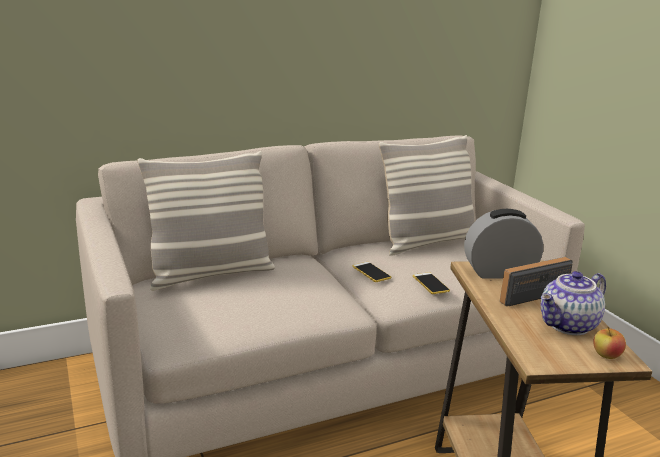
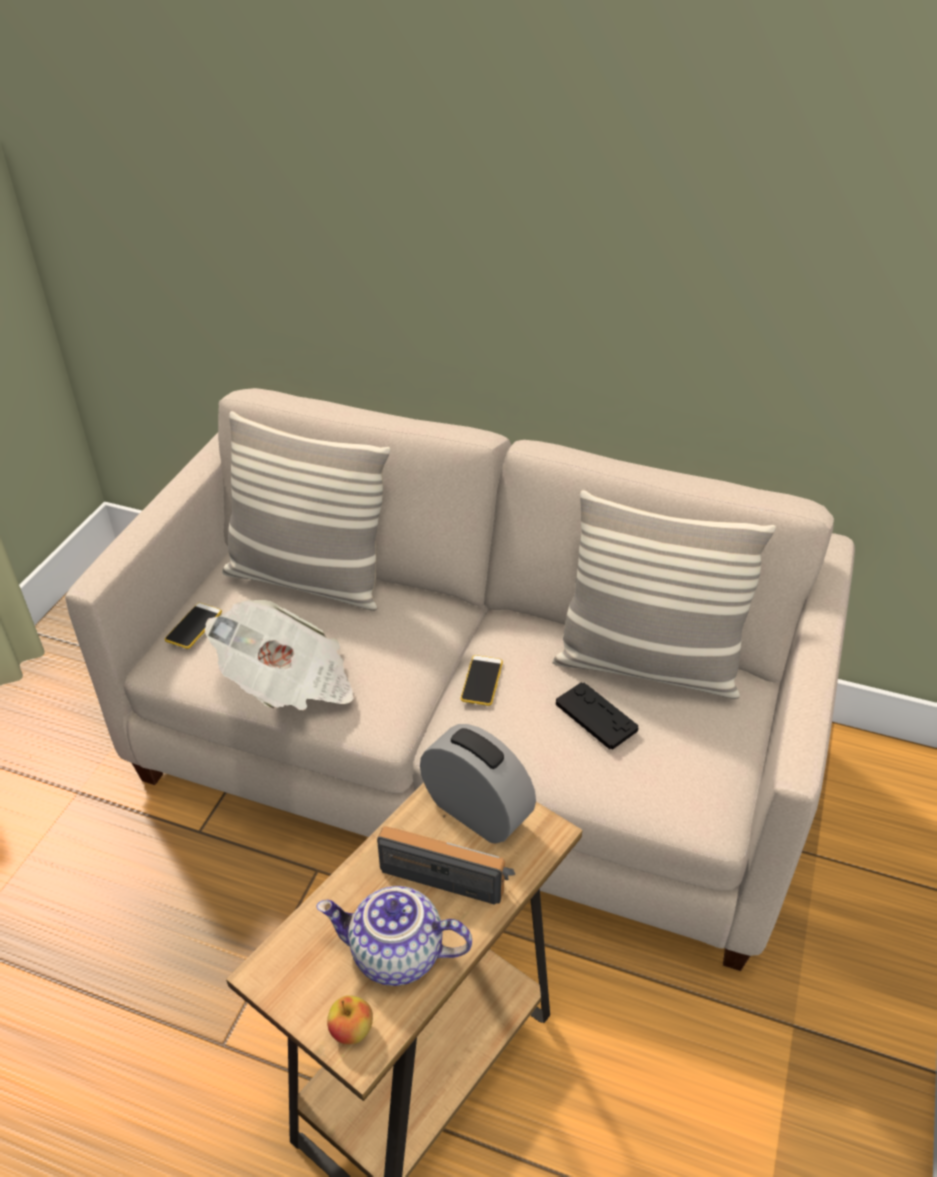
camera: 45 degrees right, 20 degrees up
(278, 312) = (288, 683): none -> newspaper
(430, 284) = (526, 746): phone -> phone (193, 626)
(439, 263) = (596, 716): none -> black game controller

